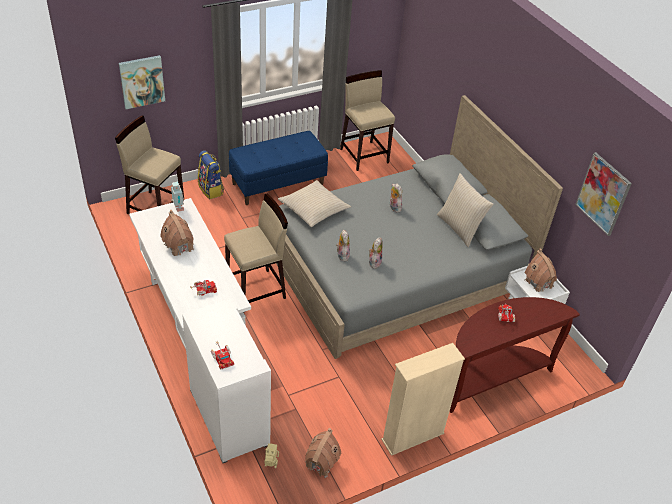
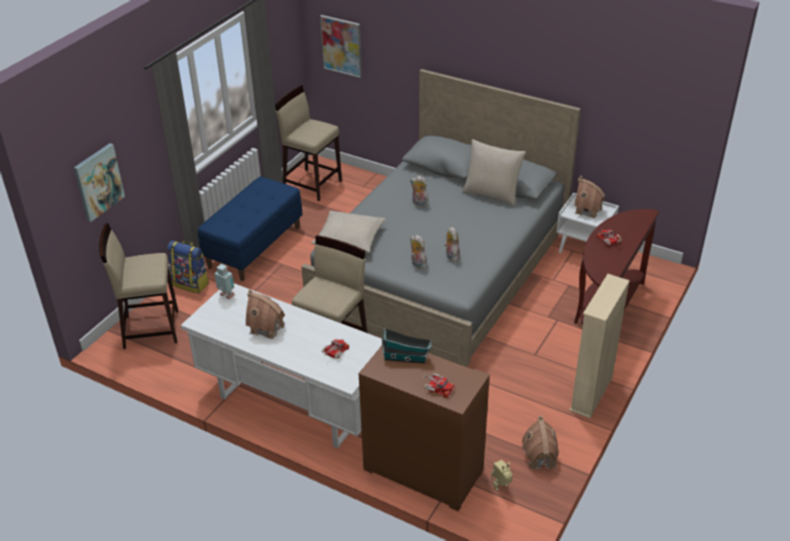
camera: 30 degrees left, 5 degrees down
(226, 322) = (407, 358): none -> toy house
(228, 417) = (422, 471): white cabinet -> brown cabinet
(603, 194) = (629, 93): picture -> picture (341, 46)

